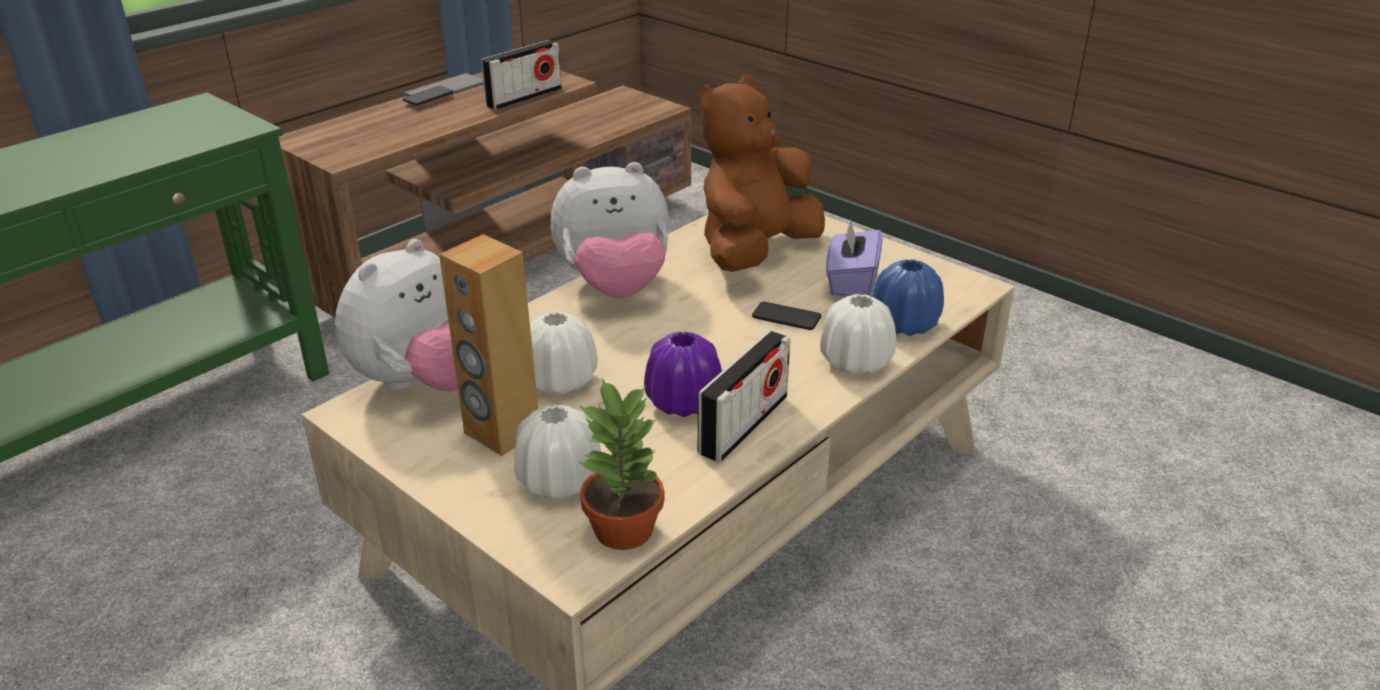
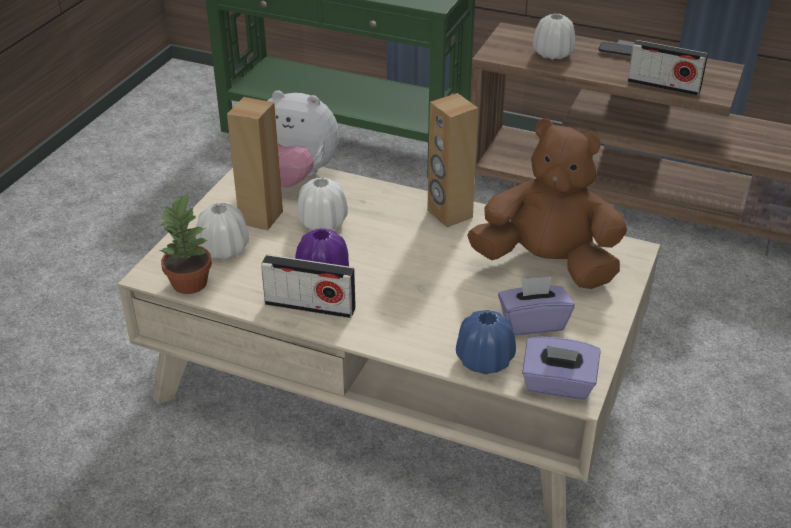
camera: 70 degrees right, 5 degrees up
(615, 287) = (449, 214): plush toy -> brown speaker
(786, 317) = (457, 299): phone -> none
(855, 362) = (413, 343): white vase -> white vase (552, 54)
(958, 292) = (558, 385): none -> purple tissue box

